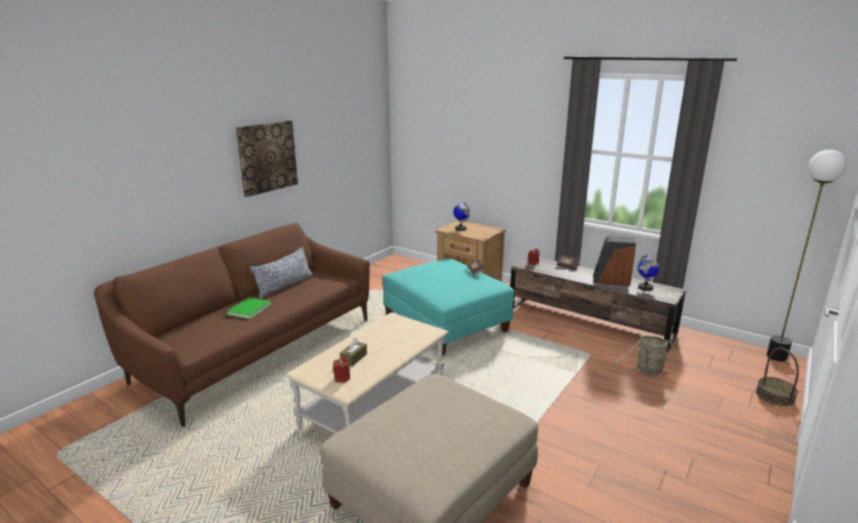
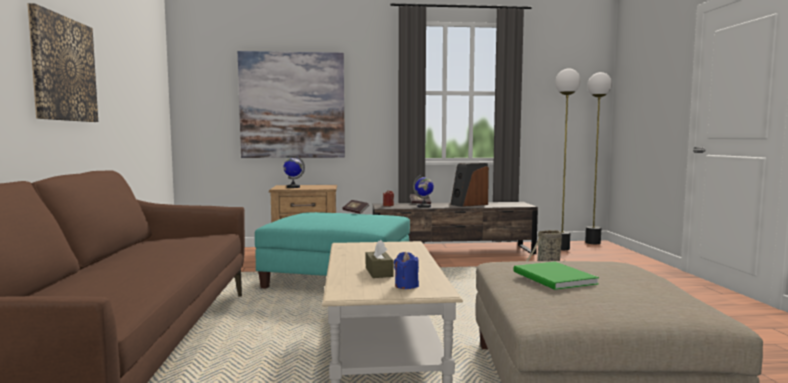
camera: 40 degrees left, 15 degrees down
(247, 309) = (123, 270): green book -> green book (554, 278)
(284, 286) = (136, 250): pillow -> none
(342, 378) = (406, 286): red candle -> blue candle
(475, 152) = (292, 105): none -> picture
(645, 287) = (499, 204): globe -> globe (424, 206)
(715, 353) = (561, 248): none -> floor lamp
(775, 396) = (632, 258): basket -> none

